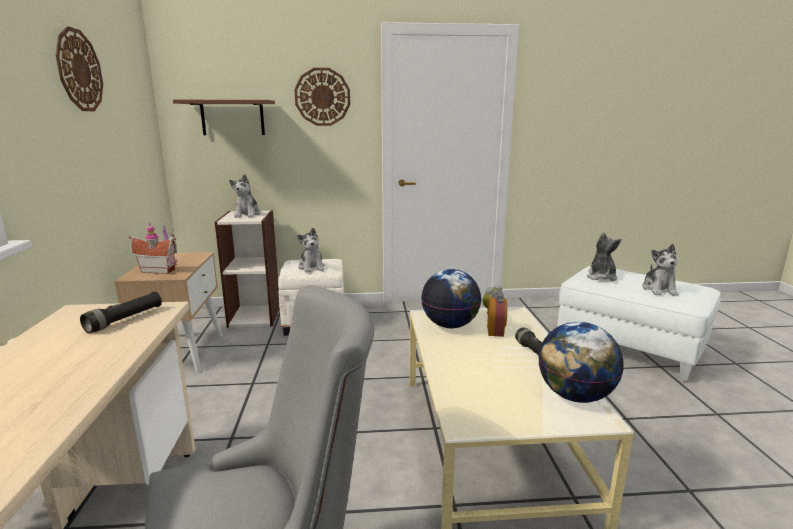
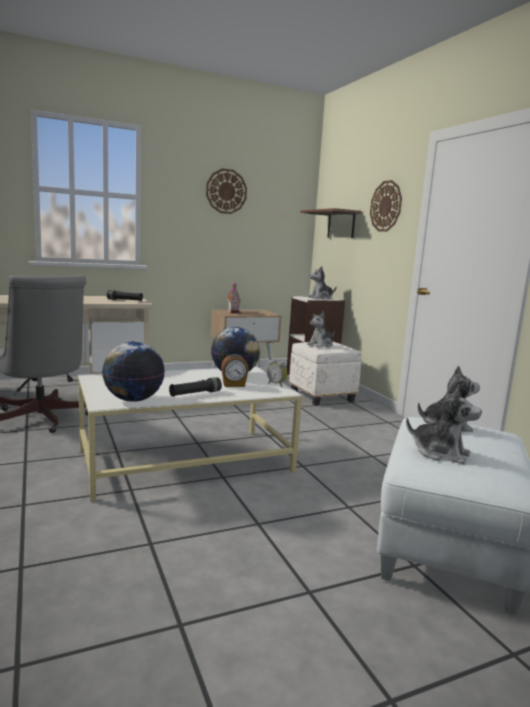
camera: 70 degrees right, 5 degrees down
(659, 289) = (440, 453): plush toy -> plush toy turned 135 degrees counterclockwise

